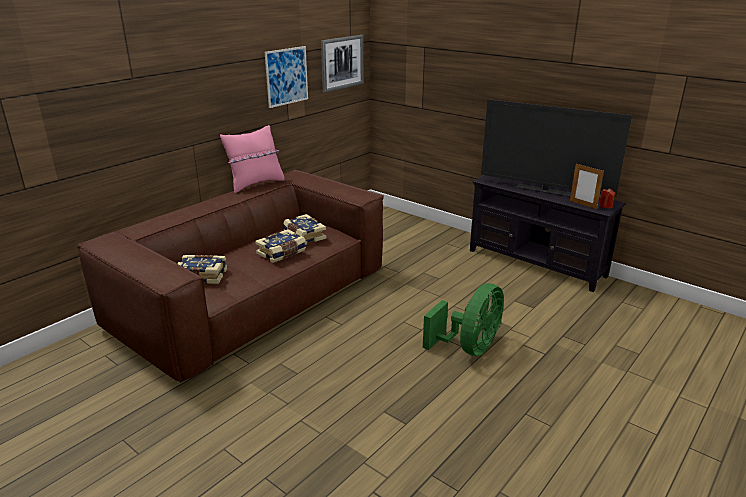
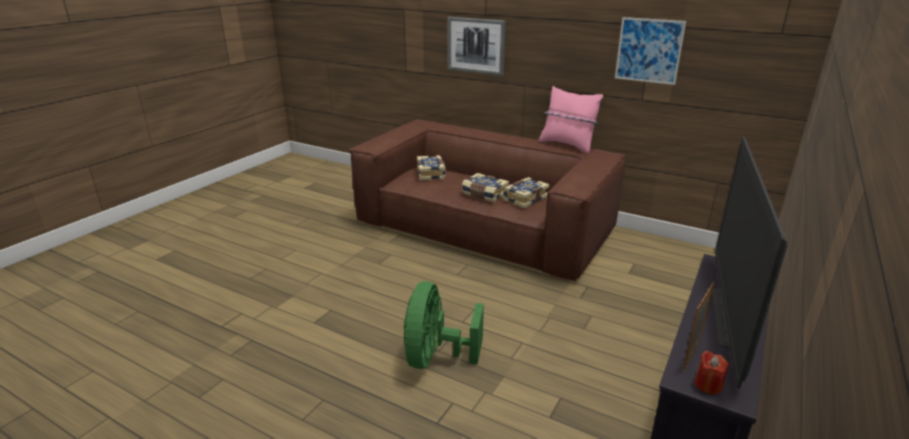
camera: 80 degrees right, 0 degrees up
(342, 63) = (753, 55): picture -> picture (476, 45)
(469, 348) = (435, 357): green fan -> green fan turned 75 degrees clockwise

